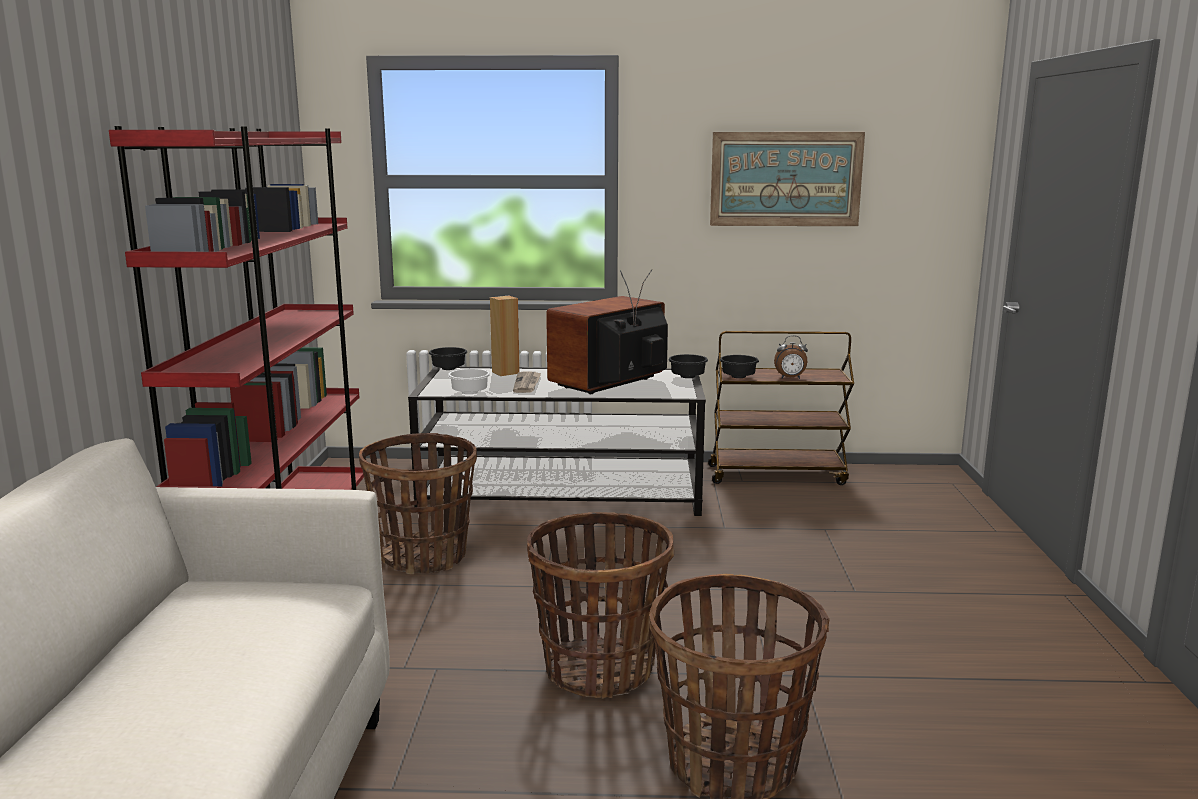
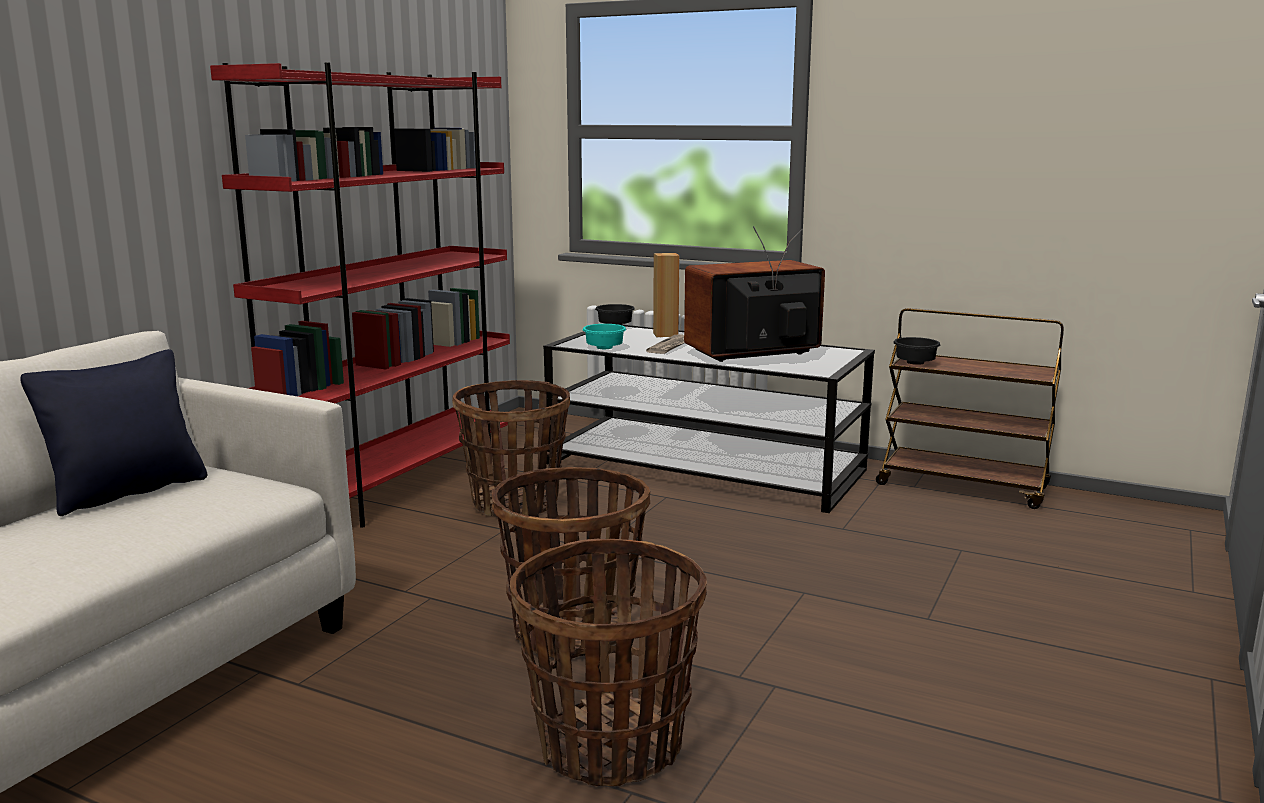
camera: 25 degrees right, 0 degrees up
(175, 628) = (128, 492): none -> black pillow
(471, 393) = (605, 348): white bowl -> turquoise bowl
(687, 377) = (849, 357): black bowl -> none
(785, 179) = (1002, 131): picture -> none
(790, 378) = (977, 370): alarm clock -> none

